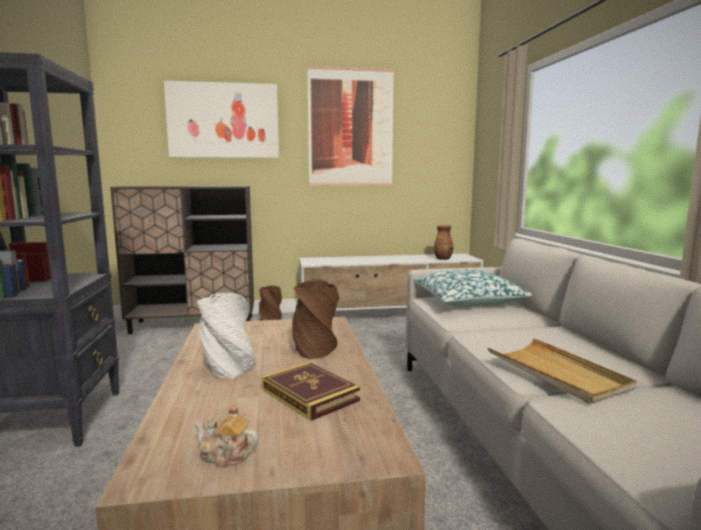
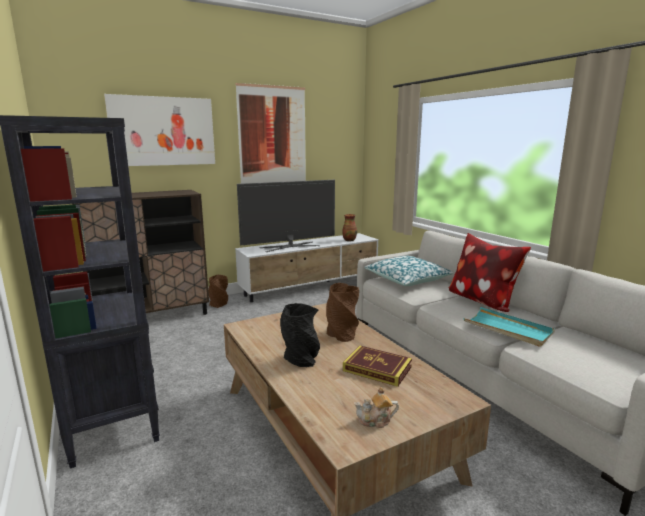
camera: 20 degrees left, 5 degrees up
(228, 369) = (301, 360): white vase -> black vase
(362, 260) = (290, 246): none -> television
(553, 335) = (482, 301): none -> pillow
(557, 373) = (508, 329): beige tray -> turquoise tray

